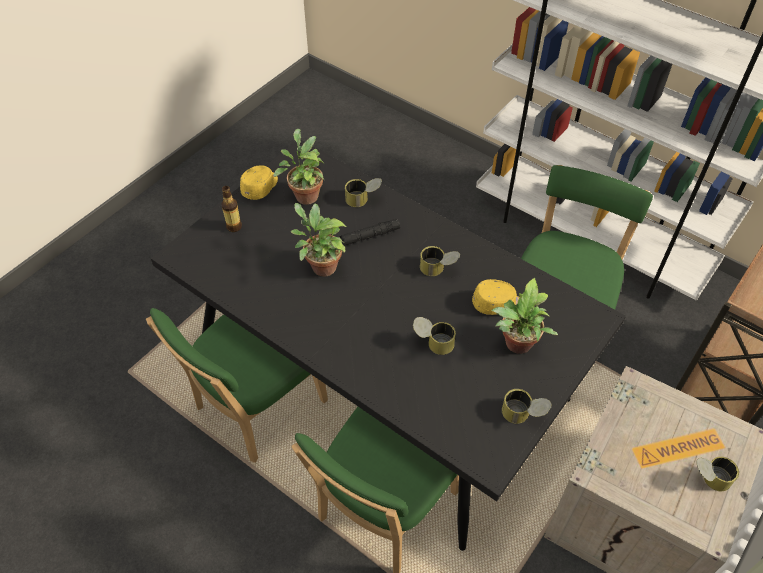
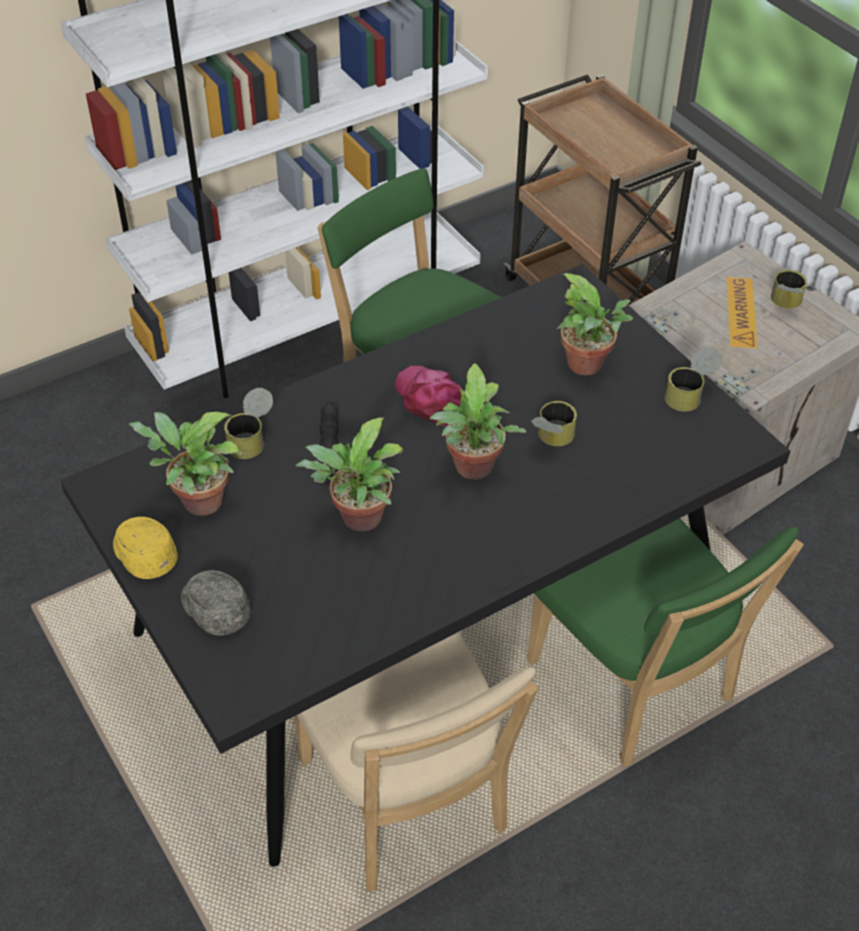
camera: 70 degrees left, 5 degrees down
(234, 227) = (214, 609): bottle -> grey cap
(256, 407) = (407, 804): green chair -> beige chair
(386, 309) = (473, 470): none -> potted plant
(438, 269) = (430, 399): can -> pink cap
(497, 304) = (516, 362): yellow cap -> none

